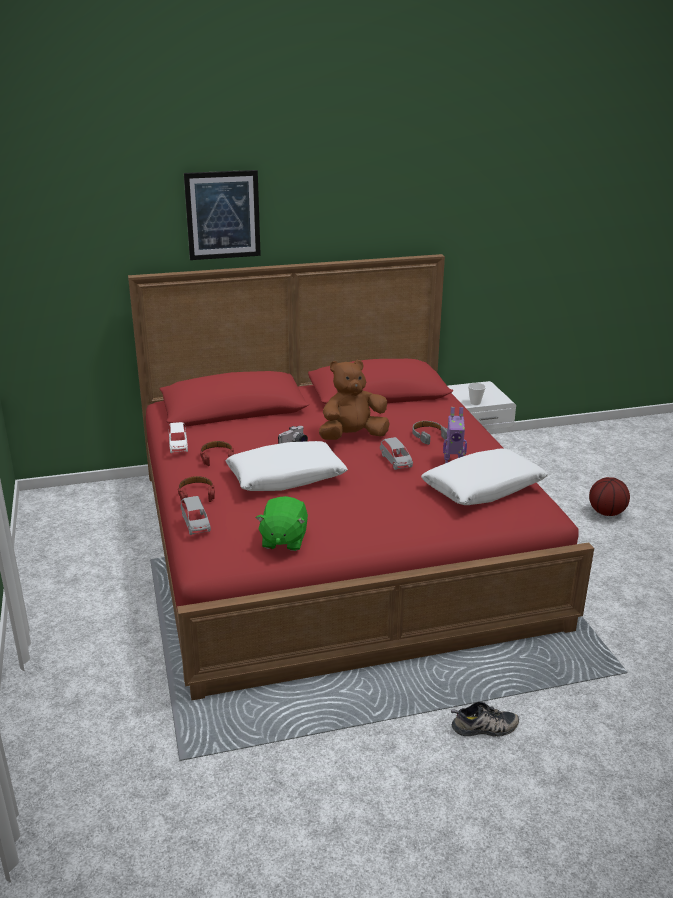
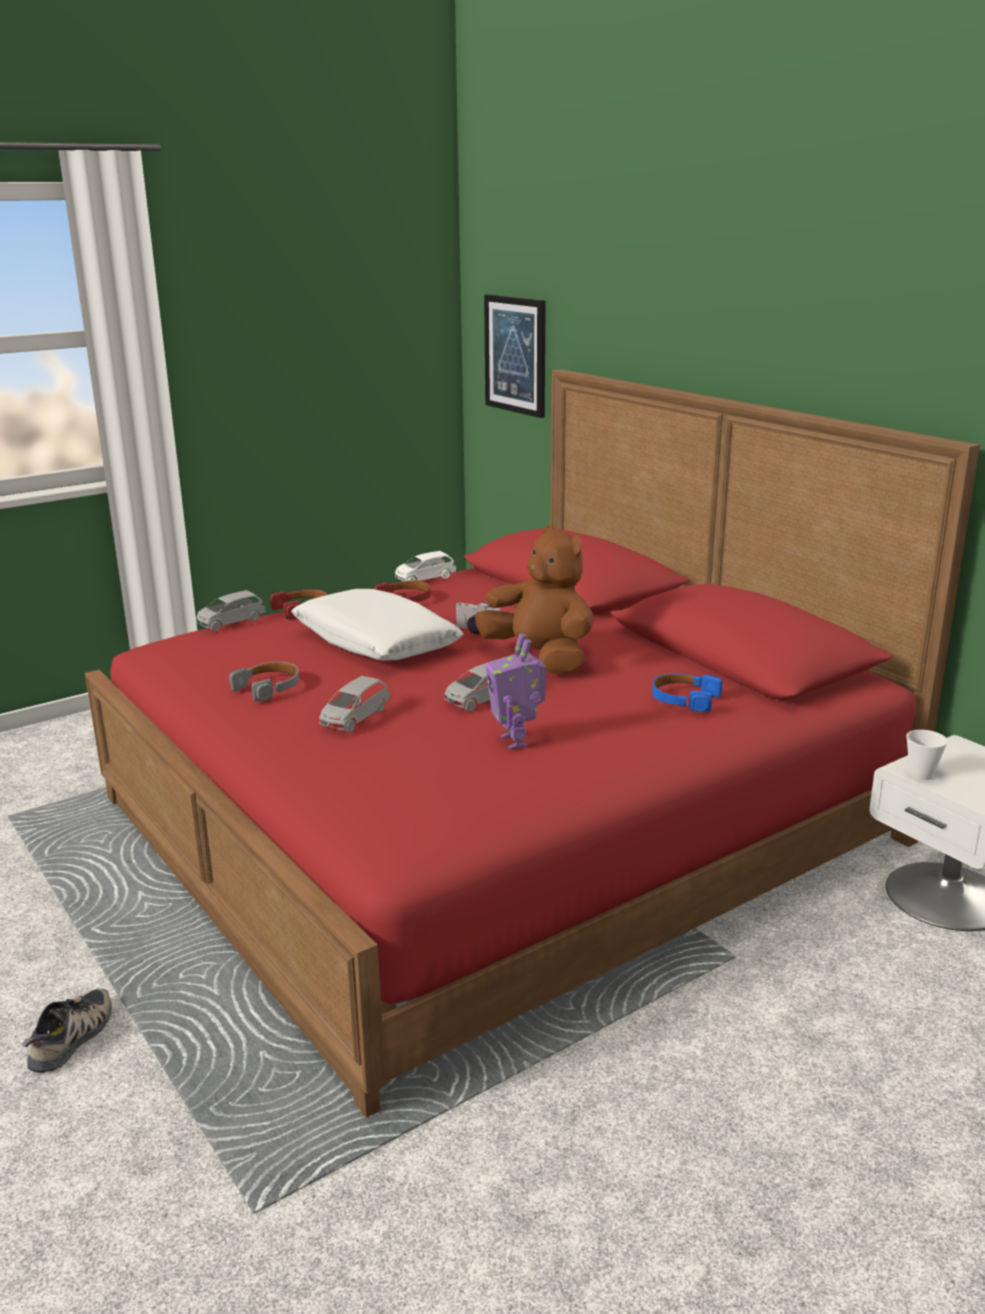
camera: 70 degrees right, 5 degrees down
(222, 215) = (665, 301): picture -> picture (516, 355)
(283, 540) = (210, 671): green plush toy -> none
(398, 499) = (354, 718): none -> grey toy car
(428, 436) = (600, 709): grey headphones -> grey headphones (268, 687)
(429, 415) = (684, 699): none -> blue headphones
(483, 488) = (441, 779): white pillow -> none
(484, 728) = (73, 1038): shoe -> shoe turned 135 degrees counterclockwise
(607, 513) = (885, 1129): basketball -> none

